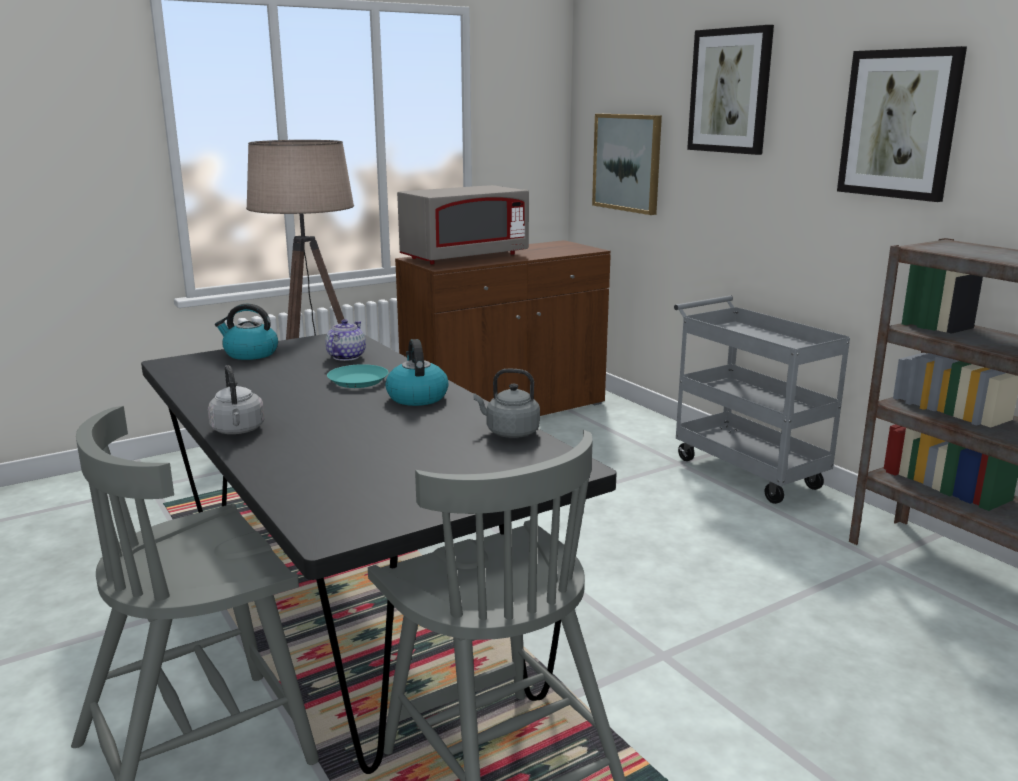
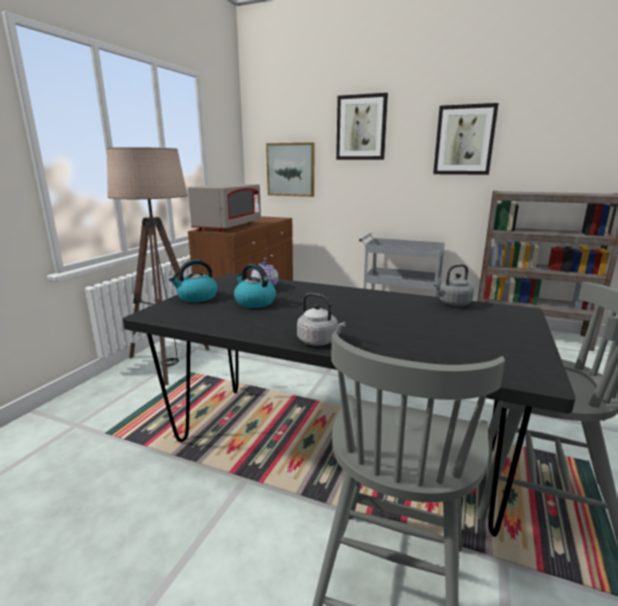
camera: 35 degrees left, 0 degrees up
(359, 381) = (309, 297): turquoise plate -> none
(416, 397) = (363, 298): kettle -> kettle (254, 302)

